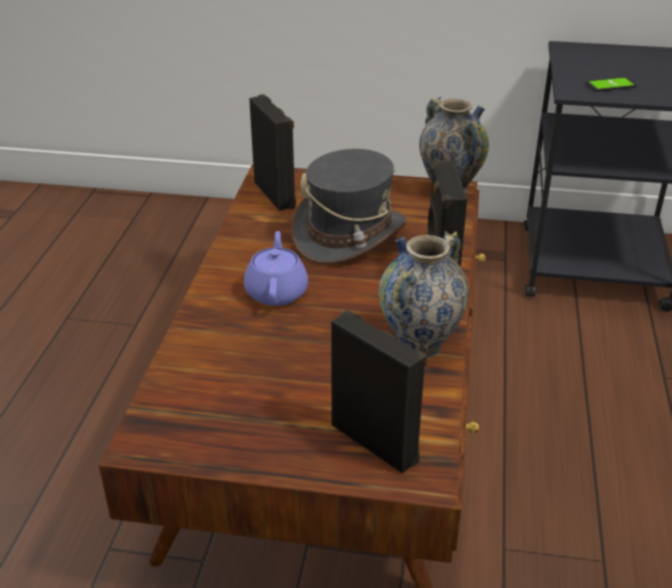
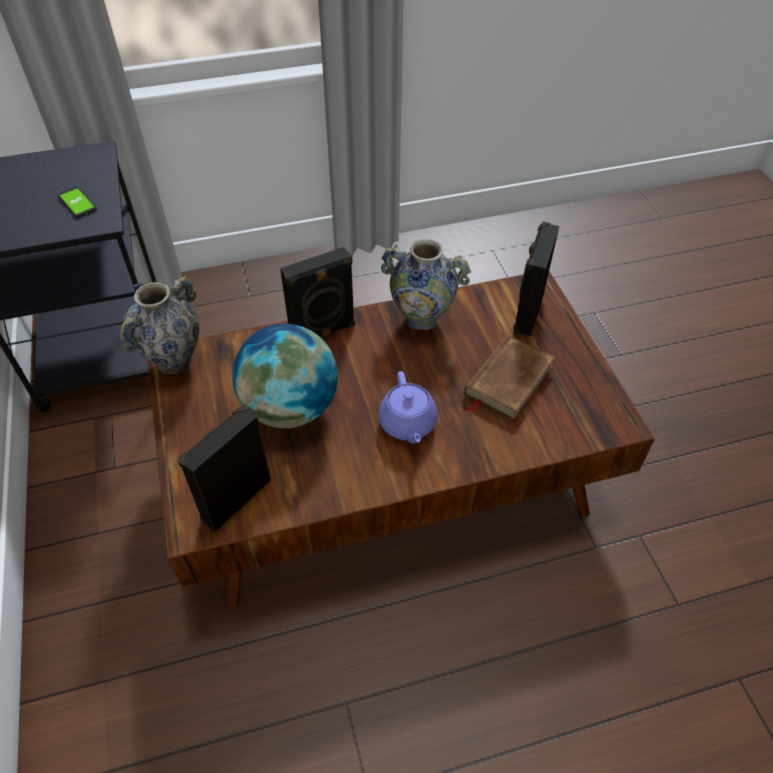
camera: 115 degrees left, 15 degrees up
(276, 291) = (407, 424): purple teapot -> purple teapot turned 75 degrees counterclockwise
(276, 377) = (508, 381): none -> brown book
(349, 235) = (291, 407): grey hat -> globe

